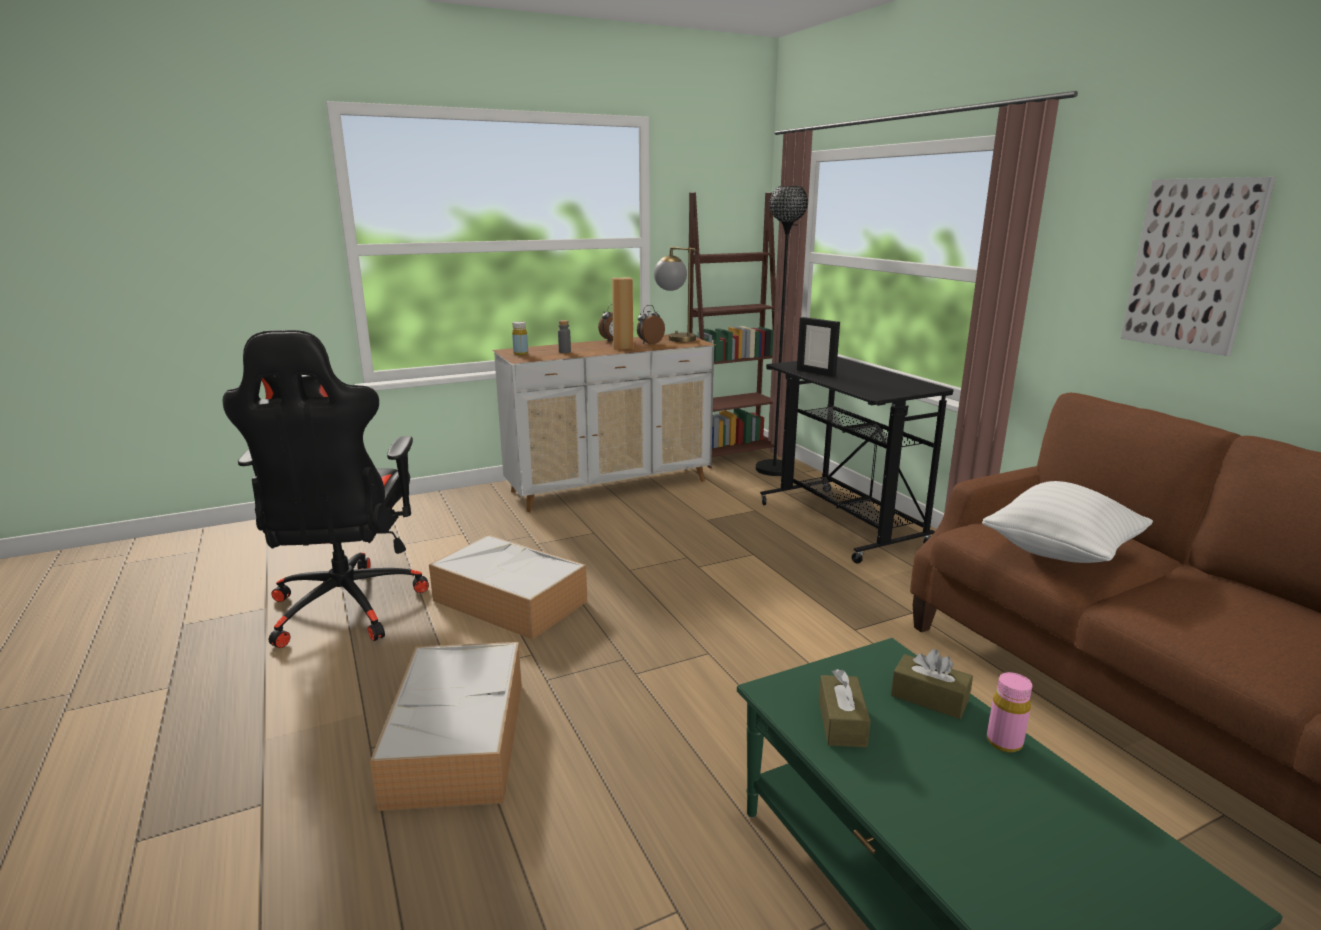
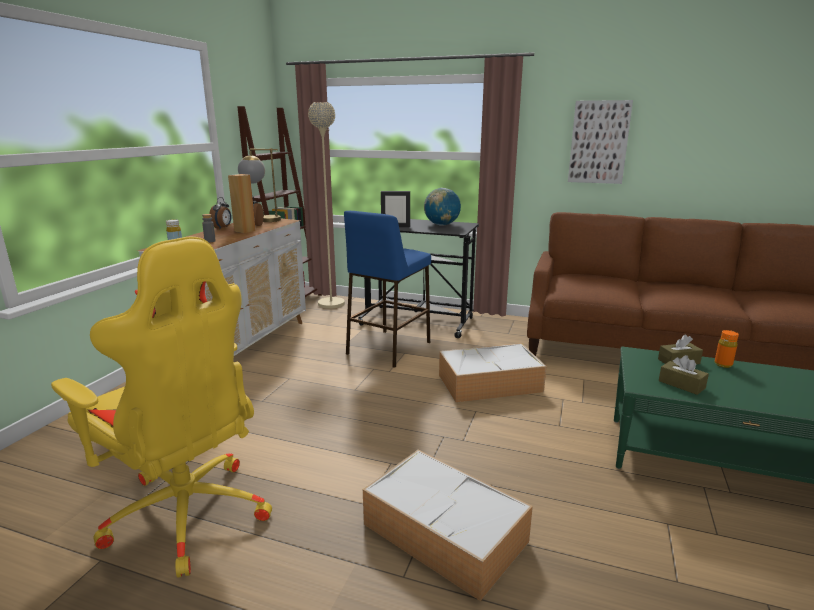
camera: 45 degrees left, 0 degrees up
(350, 600) = (181, 508): black office chair -> yellow office chair
(508, 600) = (313, 443): storage box -> storage box (488, 383)
(745, 542) = (388, 348): none -> blue stool
(774, 469) = (331, 304): black floor lamp -> beige floor lamp
(886, 382) = (442, 225): none -> globe
(1004, 742) = (723, 364): pink bottle -> orange bottle
(1061, 553) = (607, 289): white pillow -> none

